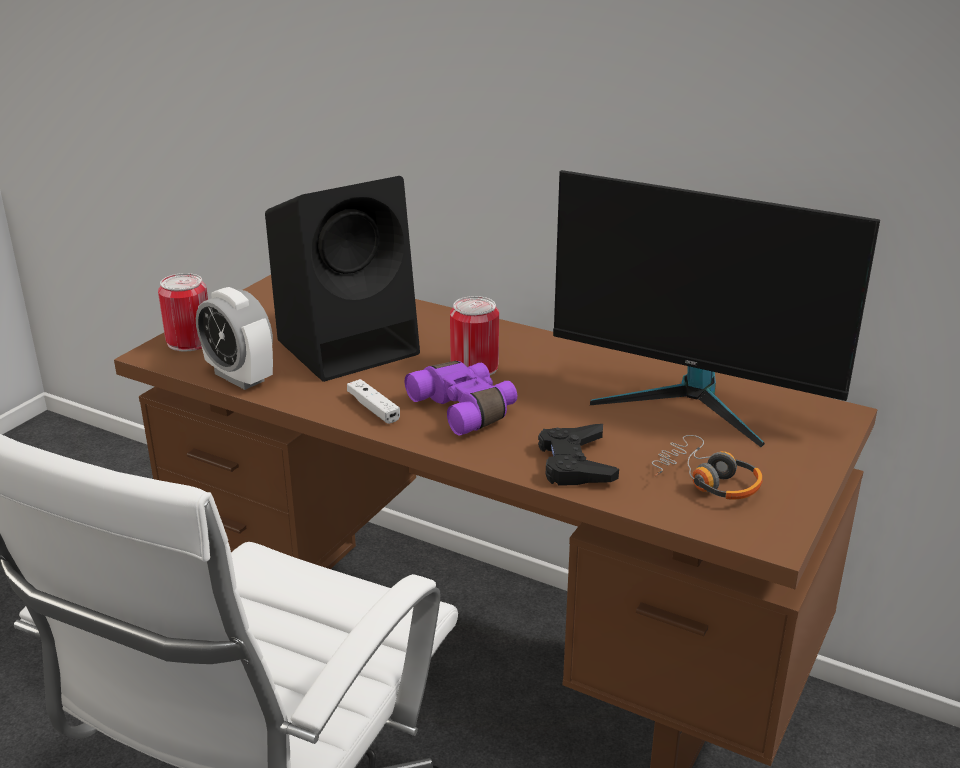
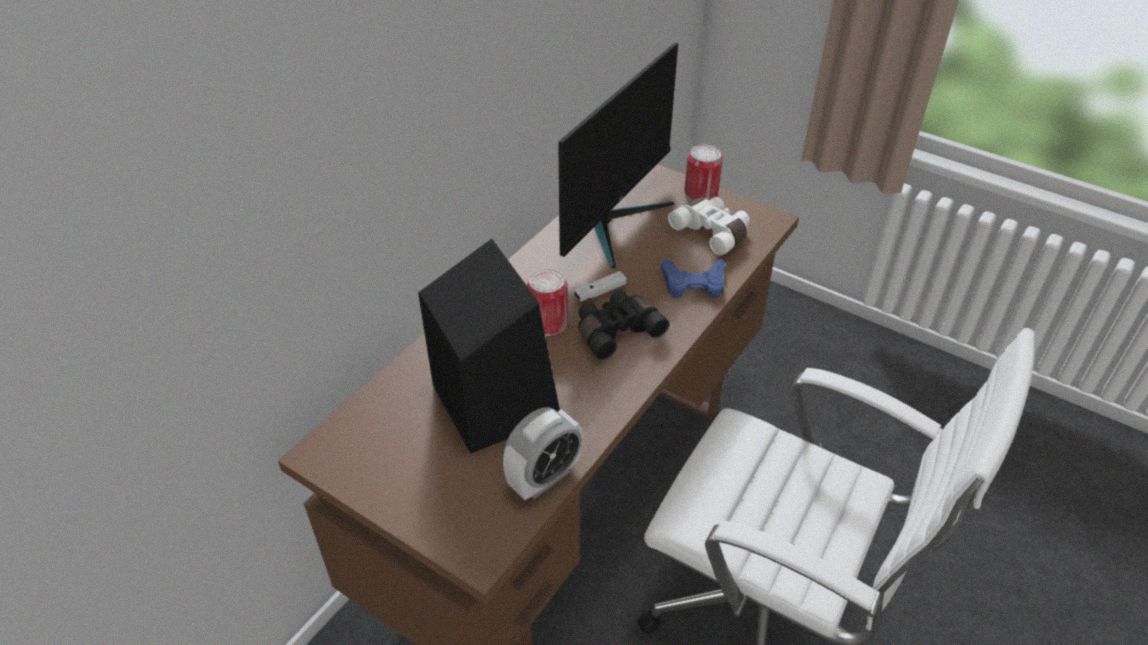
camera: 85 degrees left, 15 degrees up
(189, 341) = (456, 528): can -> can (701, 193)
(373, 408) = (611, 384): white game controller -> white game controller (600, 292)
(466, 409) = (616, 331): purple binoculars -> black binoculars
(575, 463) = (693, 283): black game controller -> blue game controller
(706, 480) = (713, 232): headphones -> white binoculars

